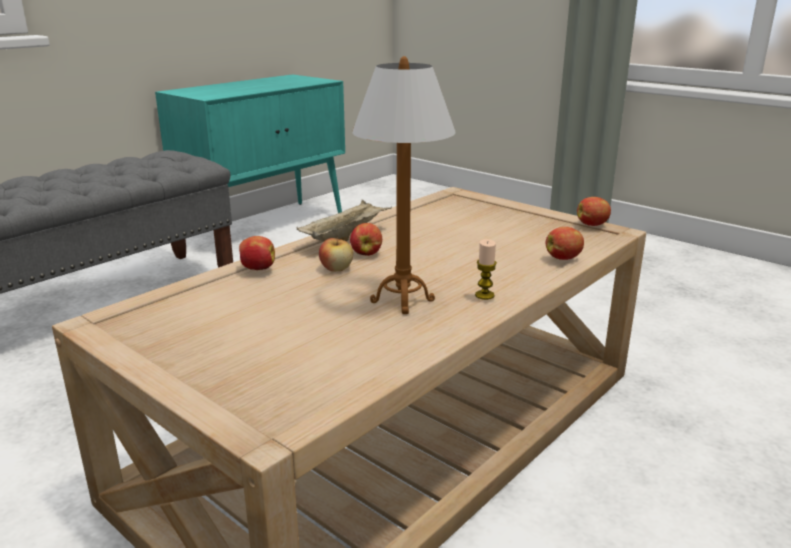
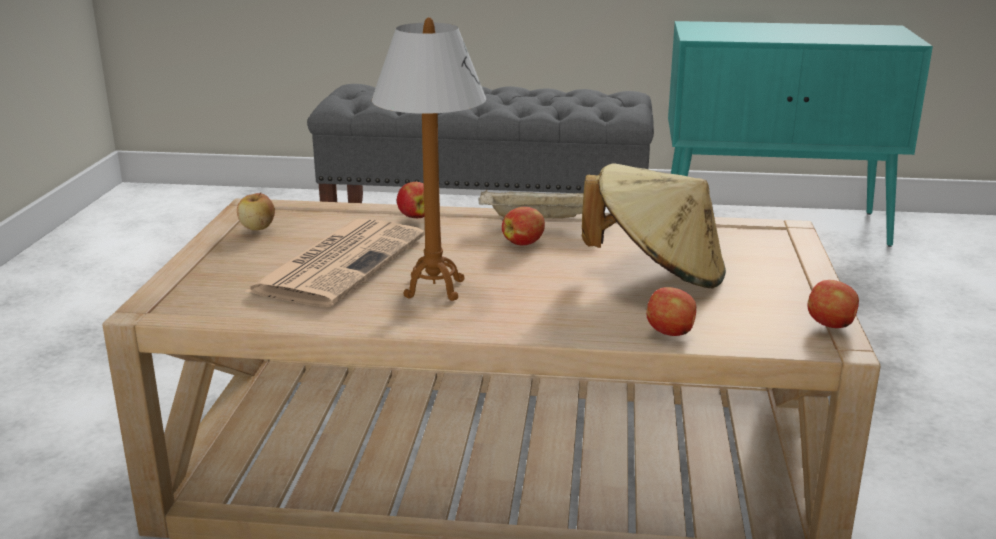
camera: 55 degrees right, 0 degrees up
(296, 320) = (340, 263): none -> newspaper
(336, 269) = (467, 243): apple -> apple (257, 228)
(470, 236) = (657, 272): none -> beige hat
(484, 295) = (494, 318): candle -> none

